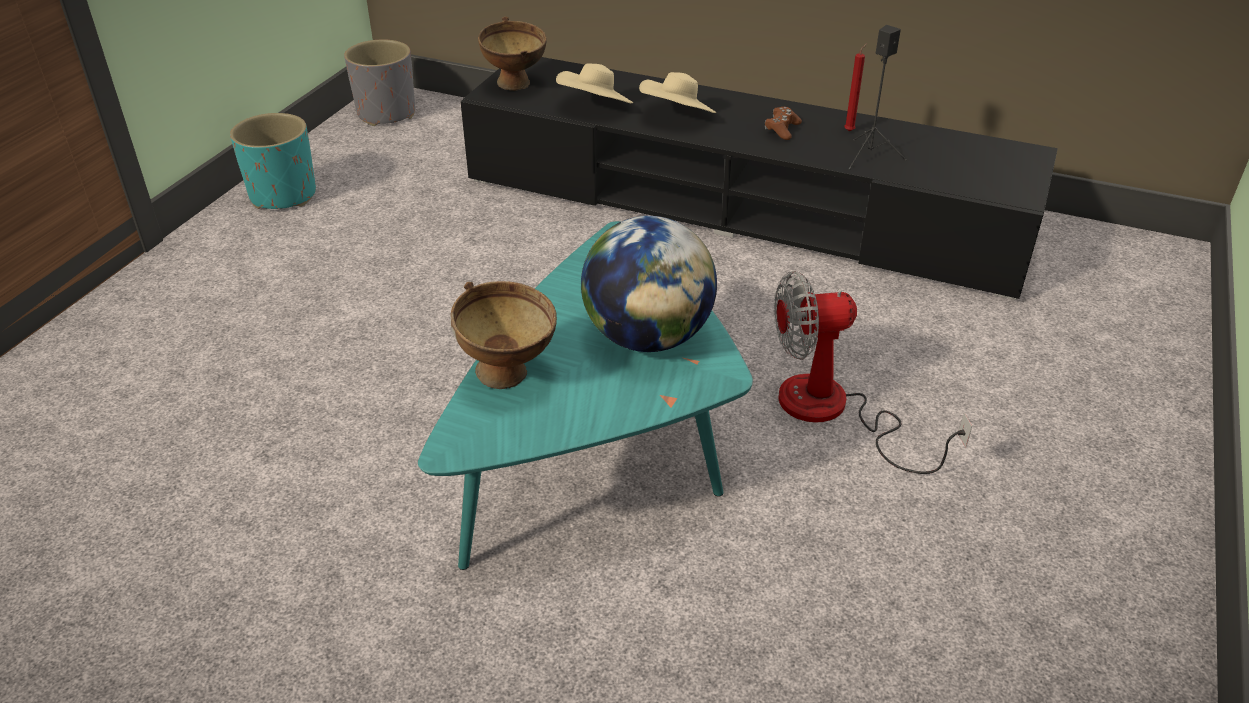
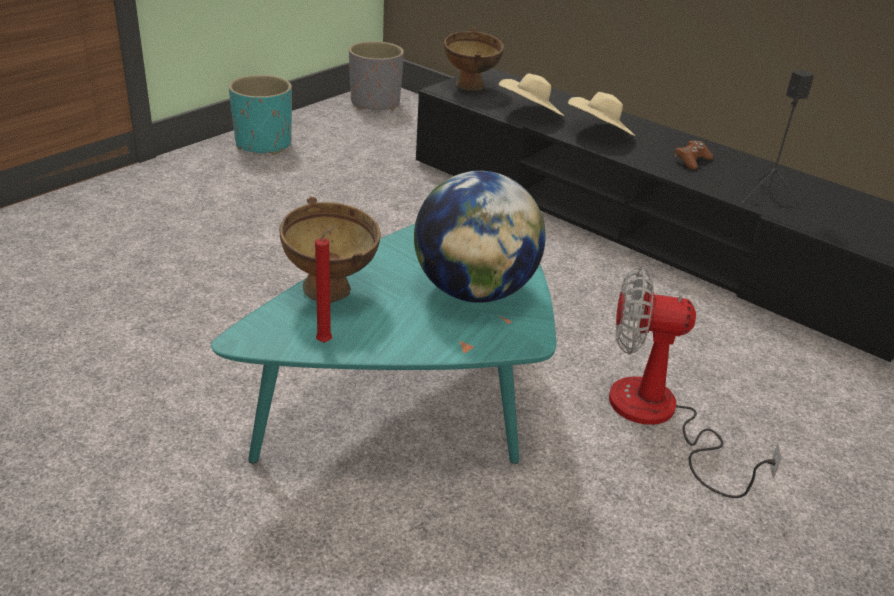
camera: 15 degrees right, 5 degrees down
(850, 130) = (757, 173): red candle -> red candle (326, 342)

